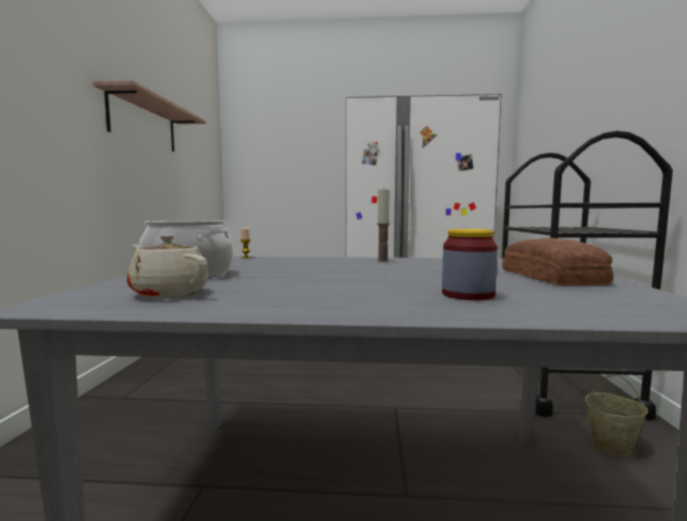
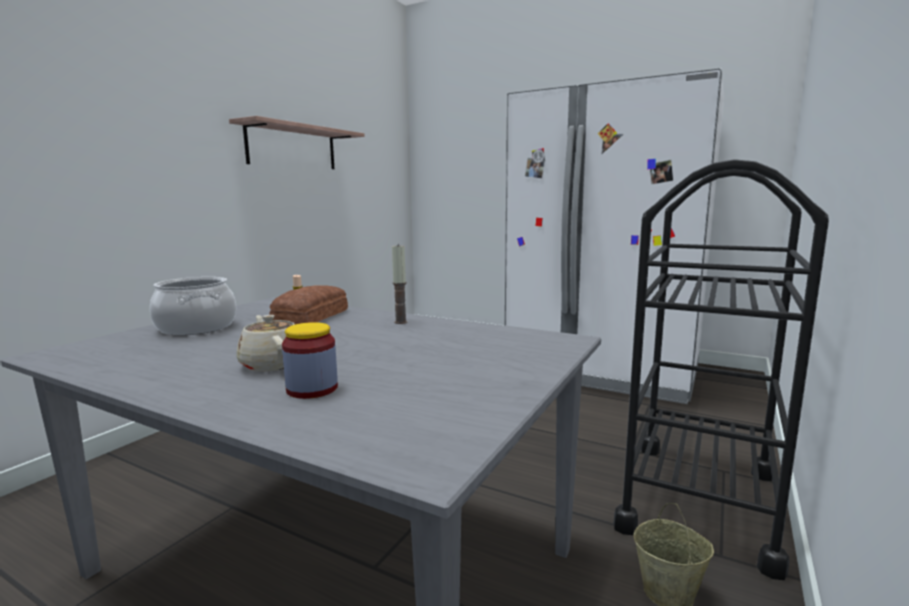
camera: 25 degrees right, 5 degrees up
(169, 293) = (130, 351): beige teapot -> beige teapot (272, 364)
(552, 276) = (482, 373): bread -> bread (313, 316)

